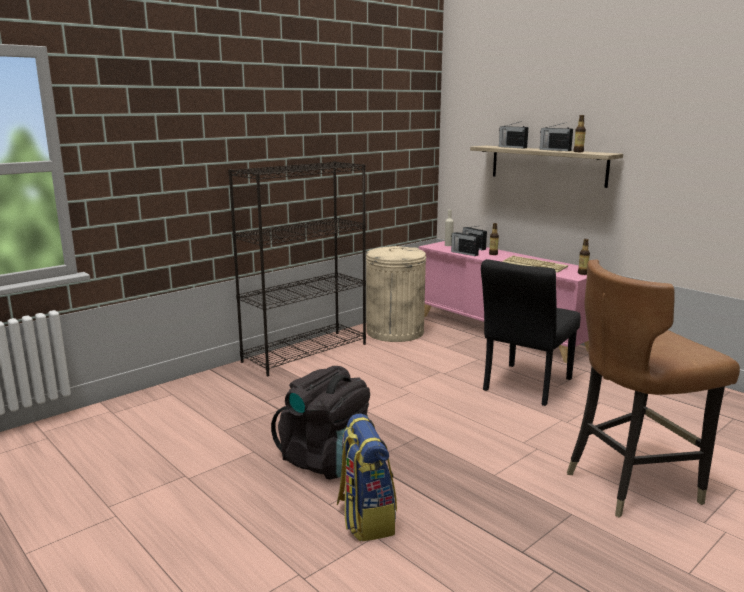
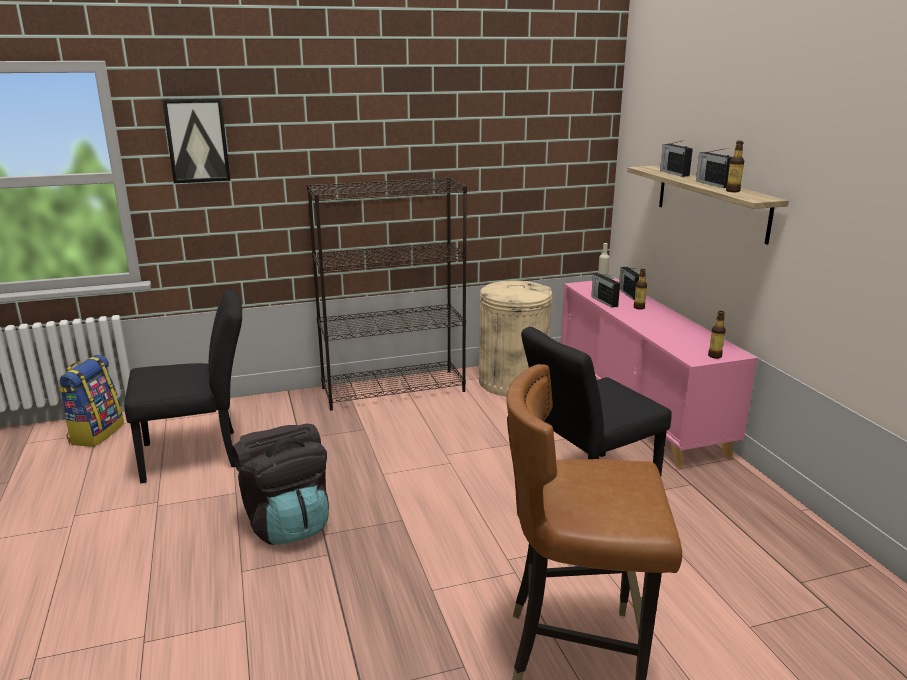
camera: 25 degrees right, 5 degrees up
(132, 128) = (197, 140): none -> picture
(182, 431) = (199, 454): none -> black chair
(365, 518) = (256, 598): backpack -> backpack (96, 433)
(535, 265) = (669, 333): keyboard -> none

